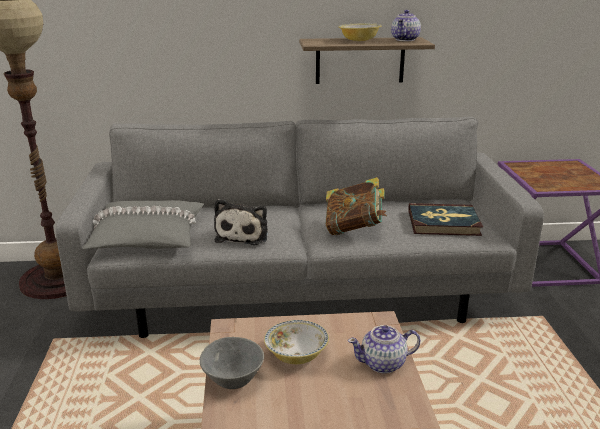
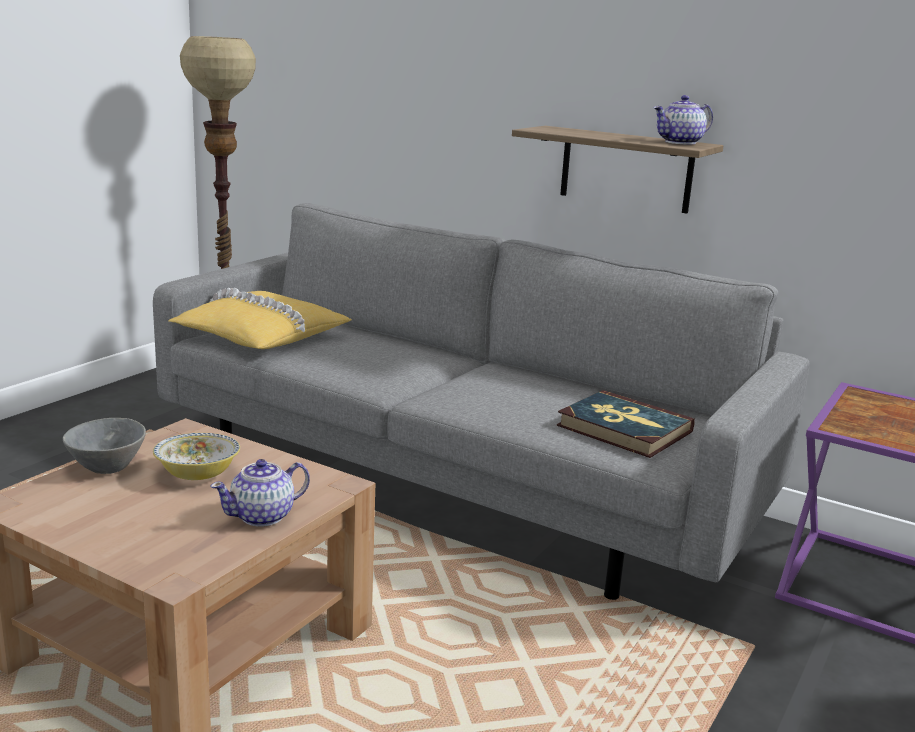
camera: 35 degrees right, 5 degrees down
(148, 236) = (260, 336): grey pillow -> yellow pillow
(243, 235) = (354, 363): plush toy -> none
(354, 229) = (490, 398): book -> none
(359, 40) = (610, 135): bowl -> none
(383, 364) = (263, 516): teapot -> teapot turned 60 degrees counterclockwise

